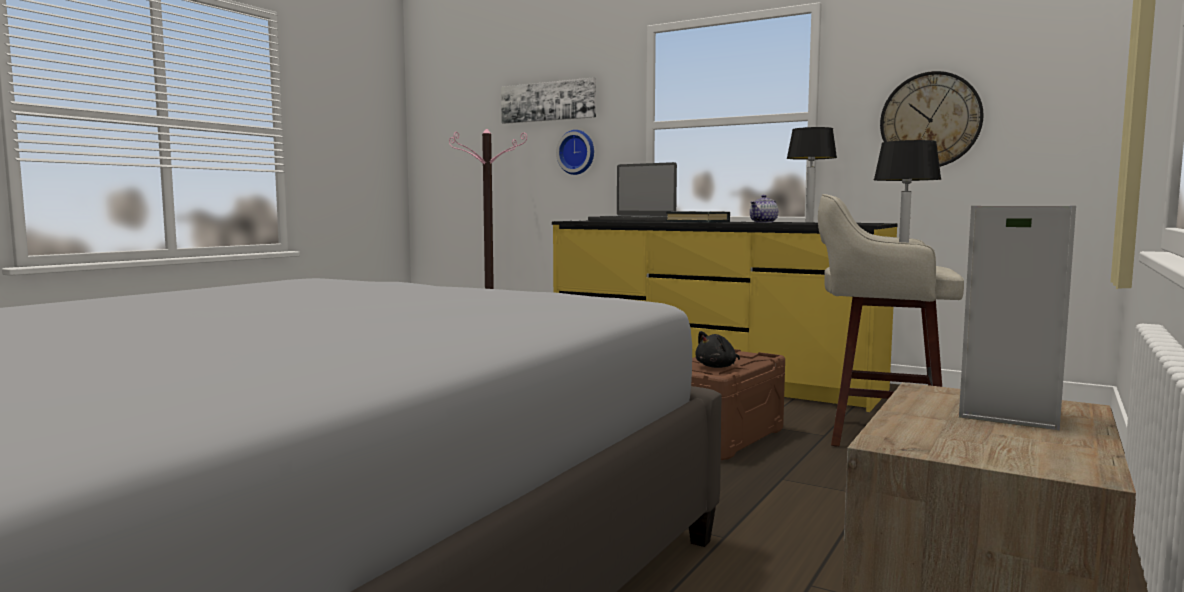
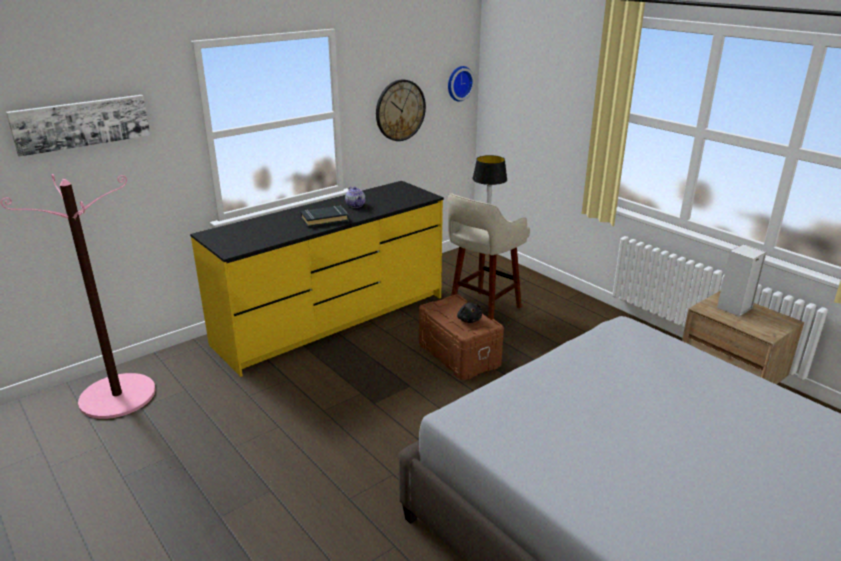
camera: 70 degrees left, 20 degrees up
(577, 152) = (131, 172): wall clock -> wall clock (458, 83)
(632, 221) = (265, 232): laptop -> none
(809, 222) = (367, 194): table lamp -> none

